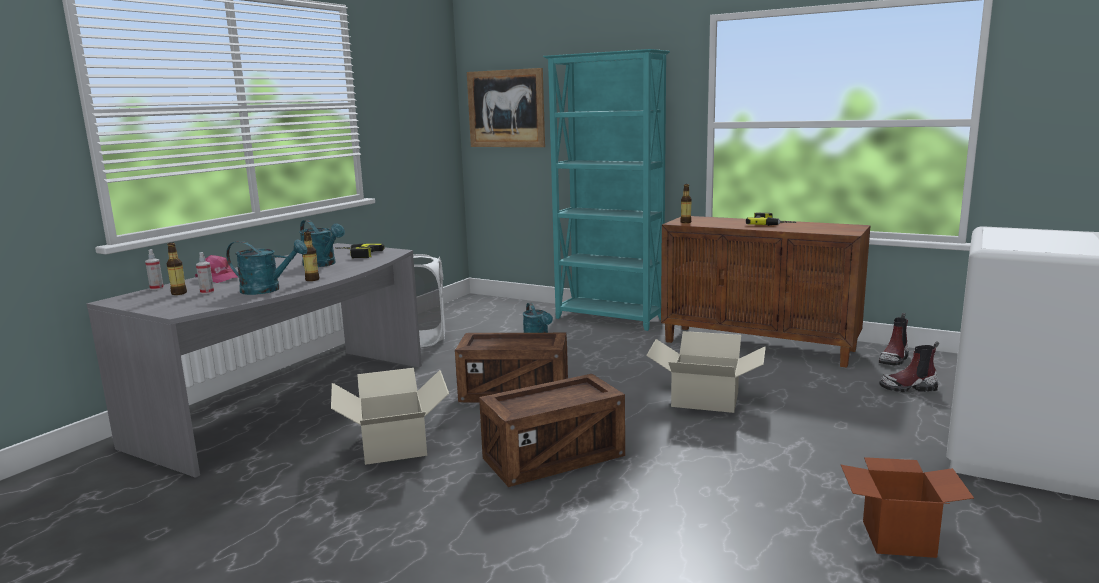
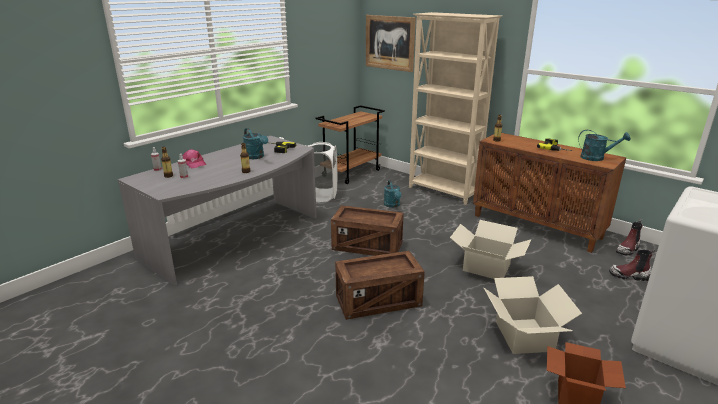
camera: 10 degrees right, 10 degrees up
(267, 290) = (218, 179): turquoise watering can -> turquoise watering can (596, 158)
(395, 444) = (287, 277): cardboard box -> cardboard box (525, 335)
(461, 309) = (351, 173): none -> brown cart
(609, 319) = (443, 192): turquoise bookcase -> beige bookcase

